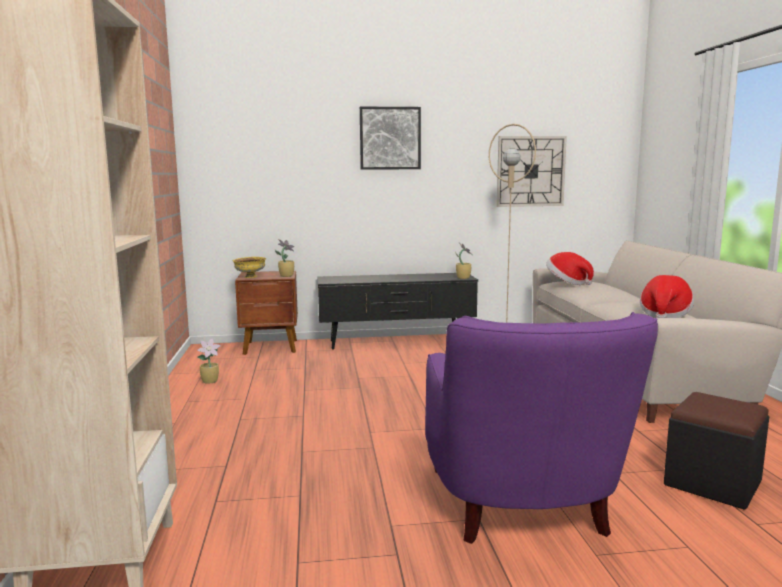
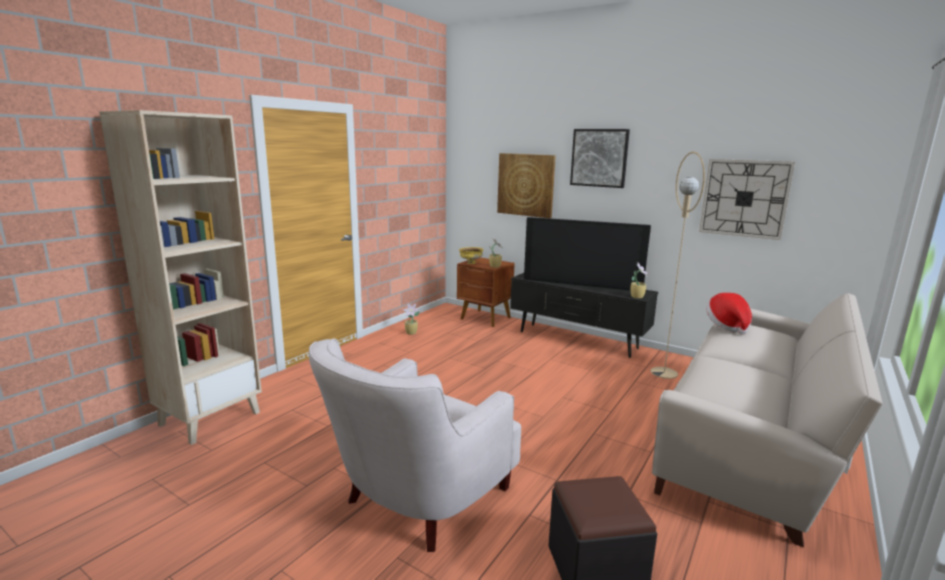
camera: 40 degrees right, 5 degrees up
(302, 173) = (526, 185): none -> picture
(395, 277) = (582, 283): none -> television
(521, 507) = (418, 500): purple armchair -> white armchair
(664, 315) = (725, 390): hat -> none

